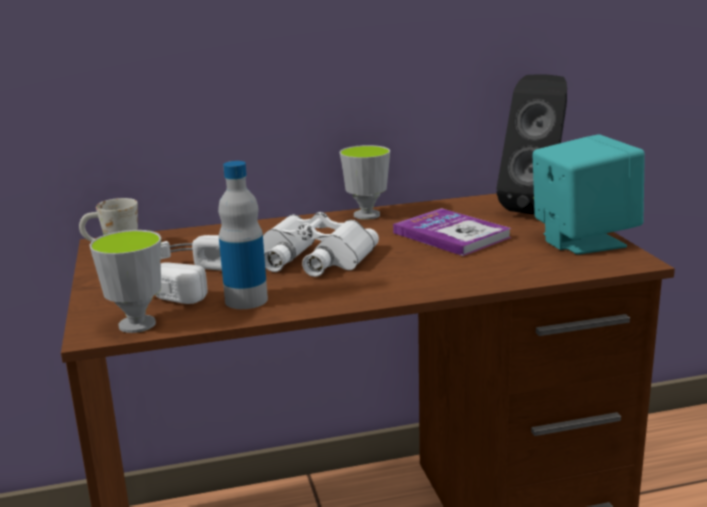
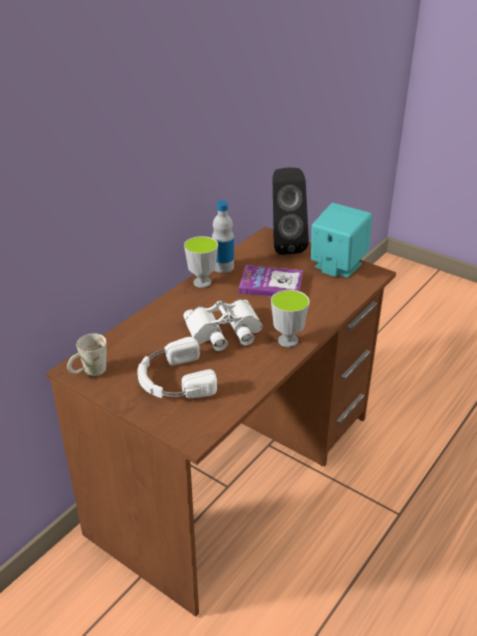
camera: 40 degrees left, 15 degrees up
(137, 324) = (207, 421): cup -> cup (288, 341)
(246, 300) = (237, 377): bottle -> bottle (223, 267)

